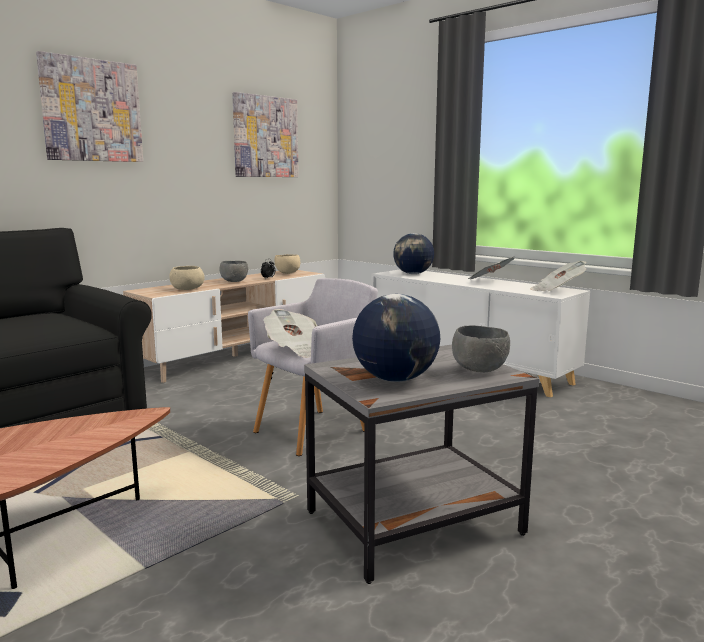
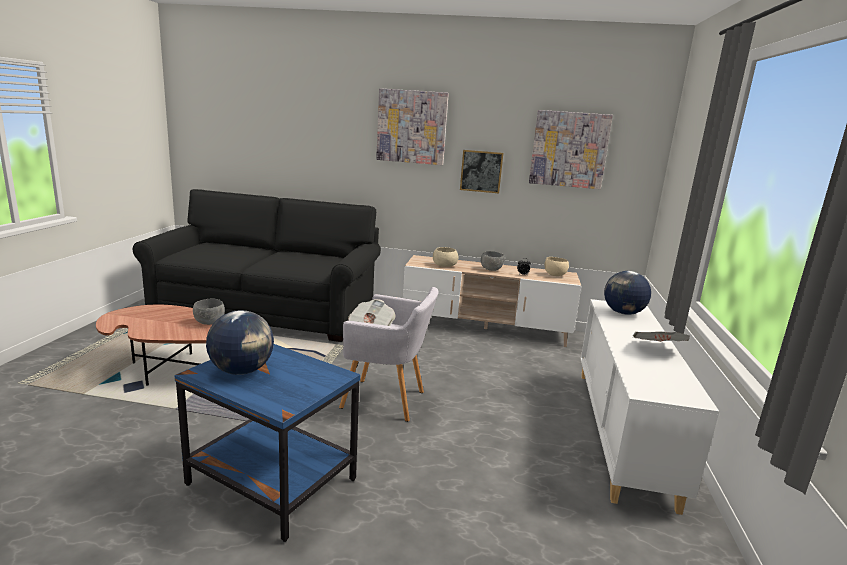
camera: 55 degrees right, 5 degrees up
(186, 167) = (481, 171): none -> picture
(413, 522) = (273, 482): grey side table -> blue side table
(480, 370) = (288, 396): grey bowl -> grey bowl (210, 323)
(557, 290) = (675, 391): newspaper -> none

